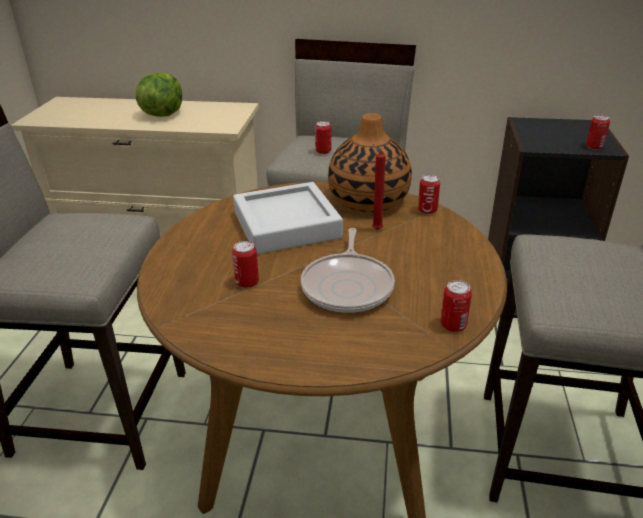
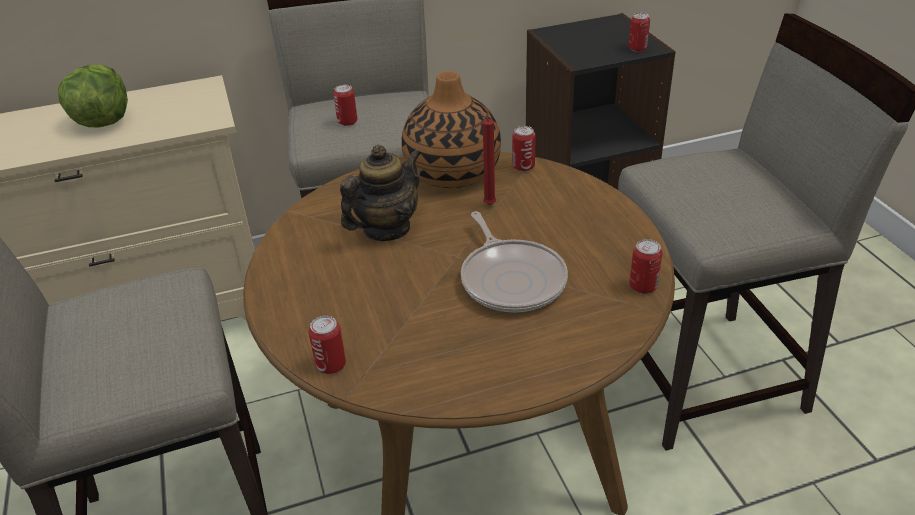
camera: 25 degrees left, 5 degrees up
(247, 282) = (401, 311): can -> can (331, 365)
(286, 225) = (386, 229): grey tray -> teapot

